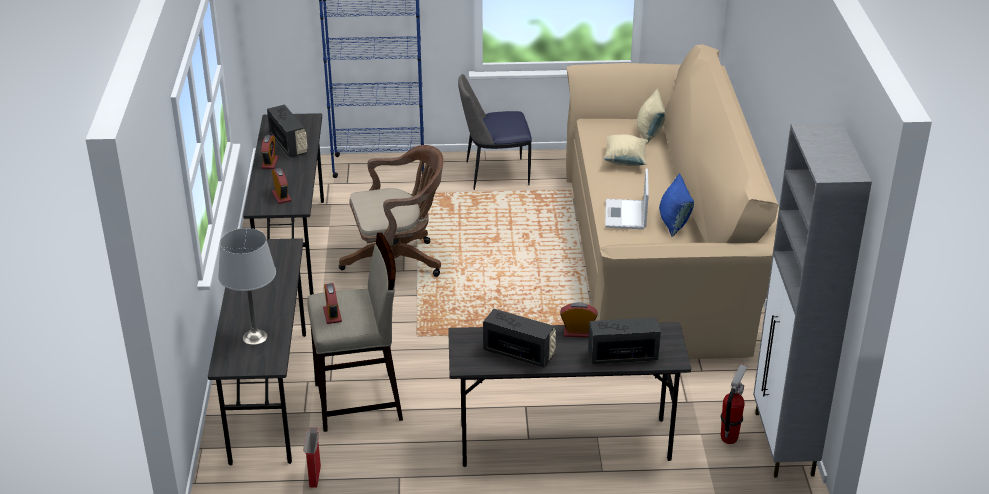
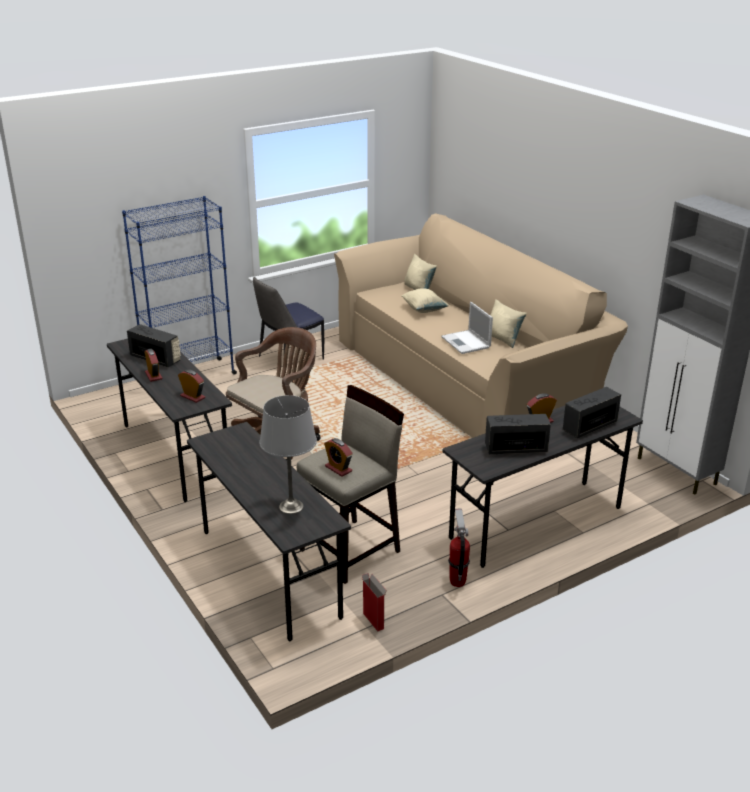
camera: 30 degrees left, 5 degrees down
(674, 223) = (503, 339): blue pillow -> beige pillow
(729, 438) = (639, 480): fire extinguisher -> fire extinguisher (457, 581)

